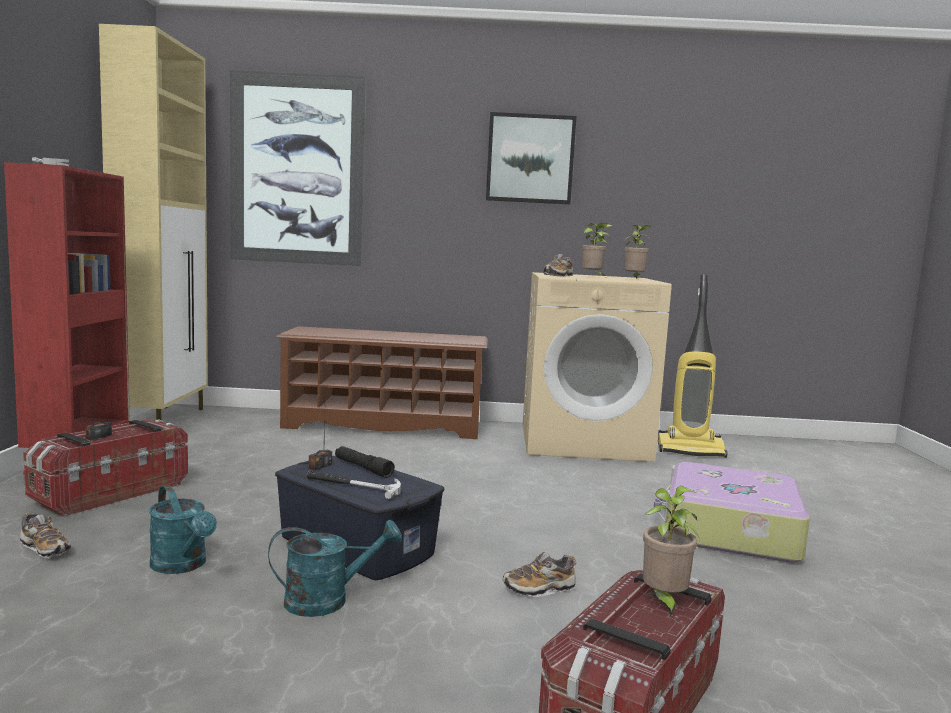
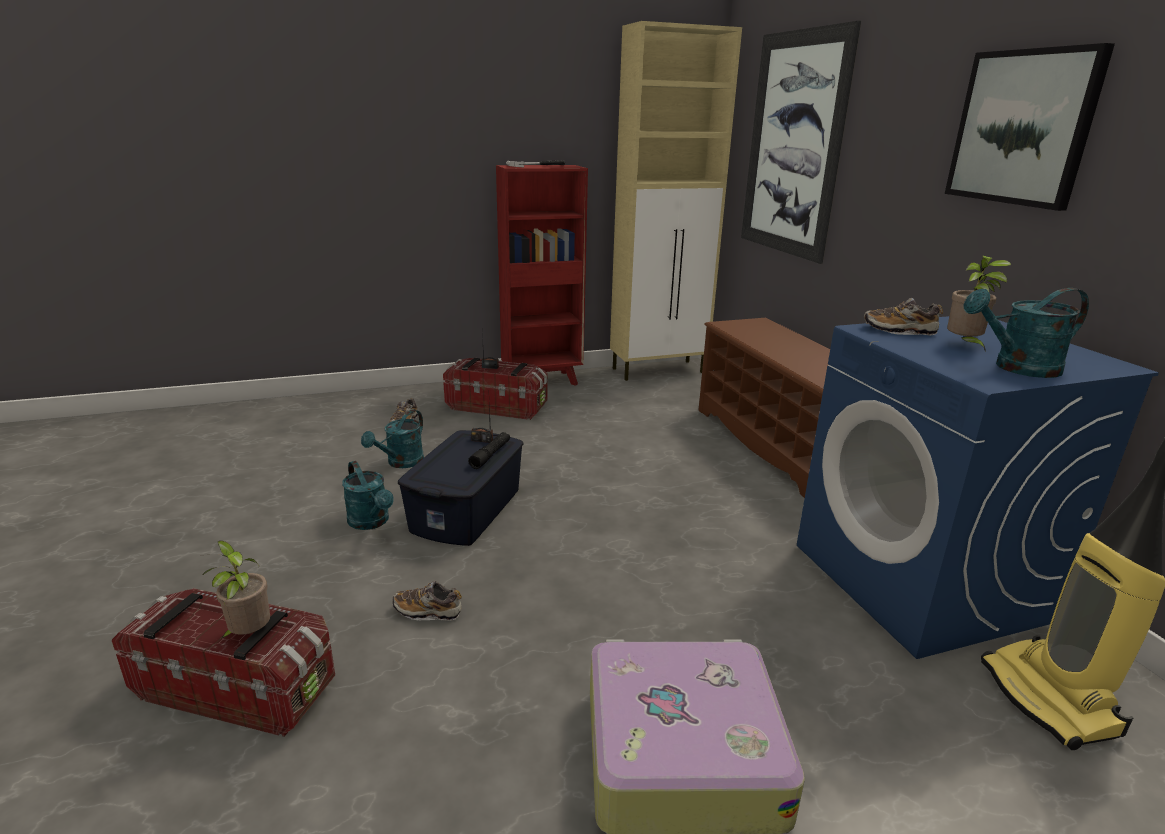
camera: 70 degrees right, 15 degrees up
(353, 486) = (445, 461): hammer -> none
(539, 589) = (427, 611): shoe -> shoe turned 45 degrees counterclockwise
(584, 442) = (921, 582): beige washing machine -> blue washing machine
(634, 279) = (1017, 368): potted plant -> turquoise watering can

